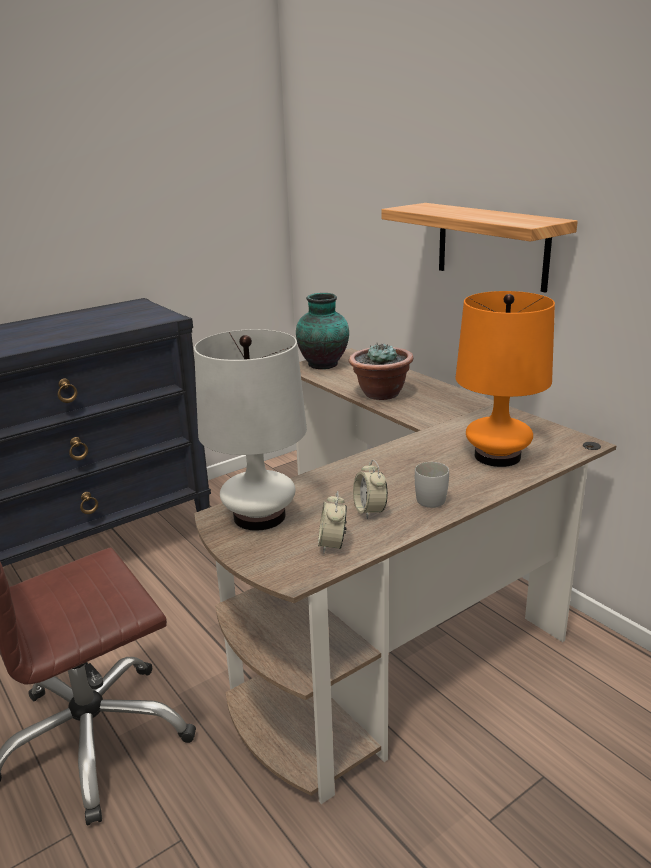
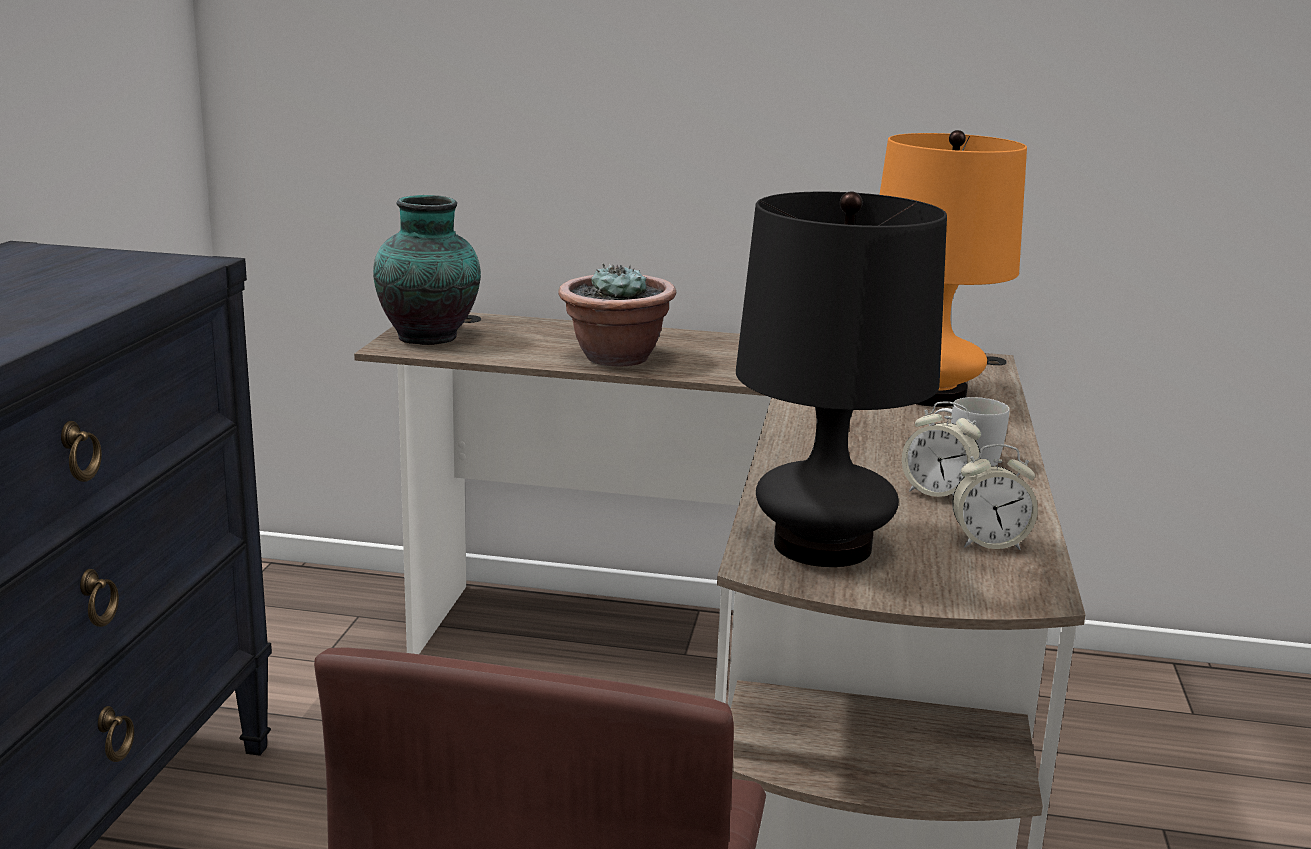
camera: 45 degrees left, 5 degrees down
(259, 516) = (822, 546): white table lamp -> black table lamp
(332, 545) = (989, 543): alarm clock -> alarm clock turned 45 degrees counterclockwise
(492, 246) = (759, 82): shelf -> none

